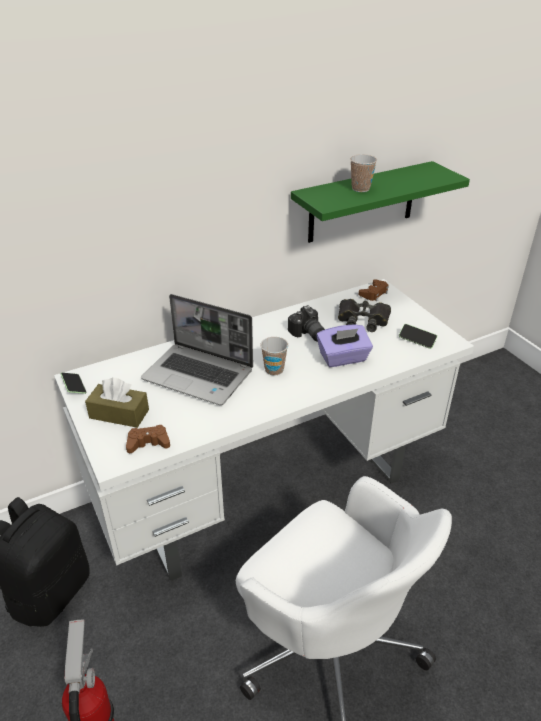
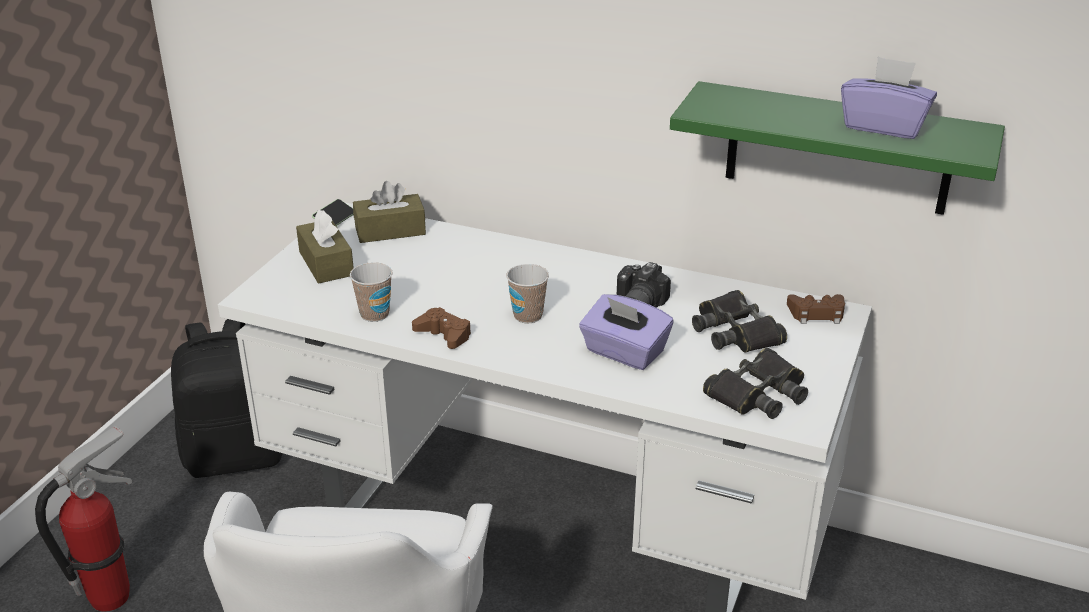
camera: 50 degrees right, 5 degrees down
(120, 372) = (390, 231): none -> brown tissue box
(148, 443) = (303, 301): brown game controller -> brown game controller (444, 334)
(199, 375) = (450, 275): laptop -> none
(360, 189) = (791, 113): cup -> cup (374, 314)
(402, 179) = (883, 126): none -> purple tissue box
(417, 340) = (758, 393): phone -> black binoculars

